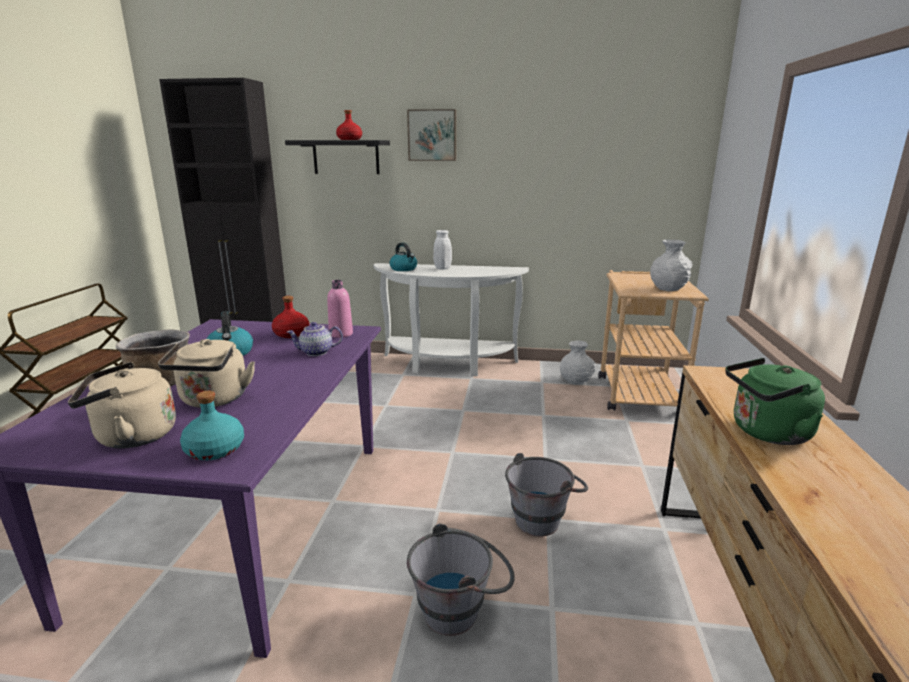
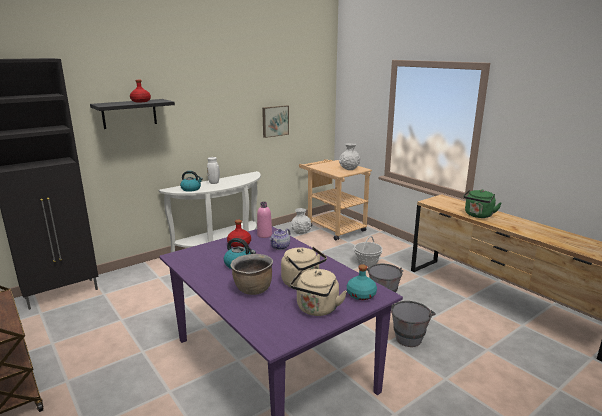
camera: 45 degrees left, 0 degrees up
(432, 135) = (192, 93): picture -> picture (275, 121)
(603, 461) = (367, 262): none -> basket

